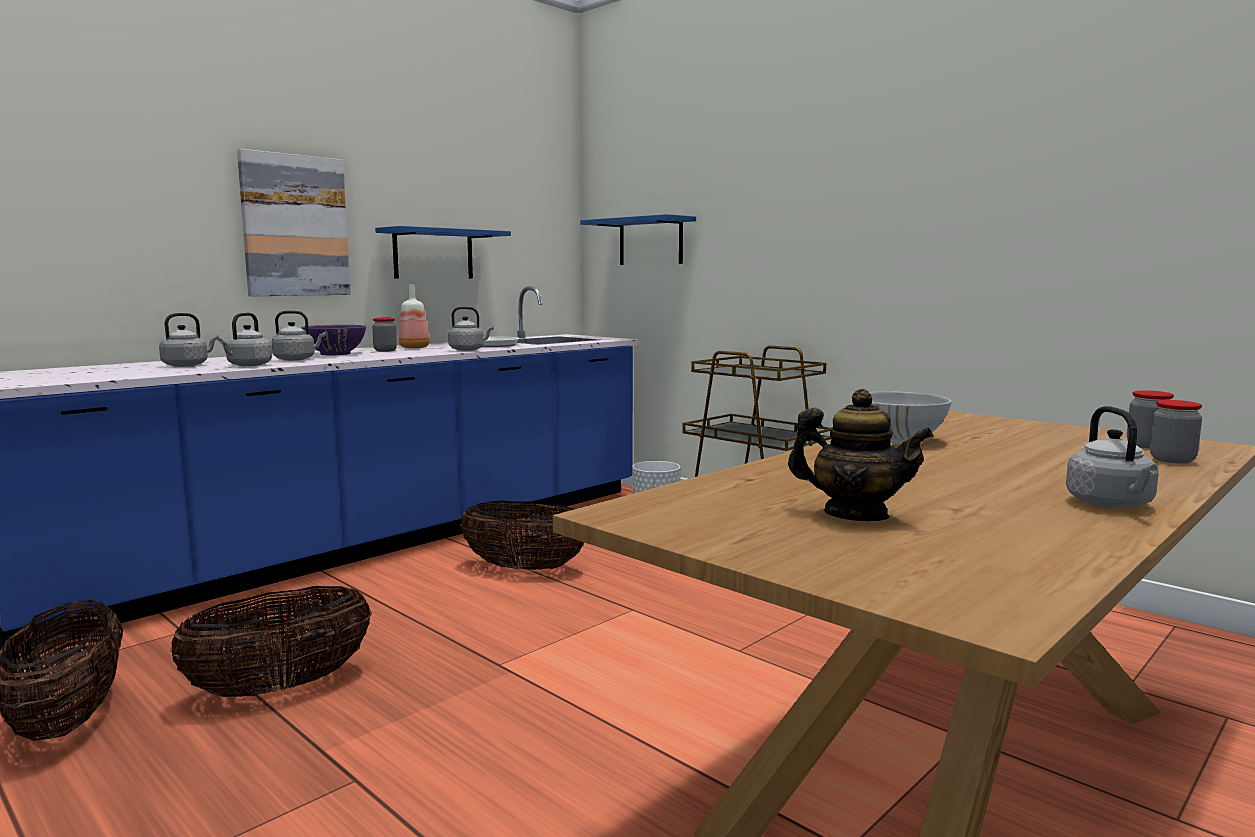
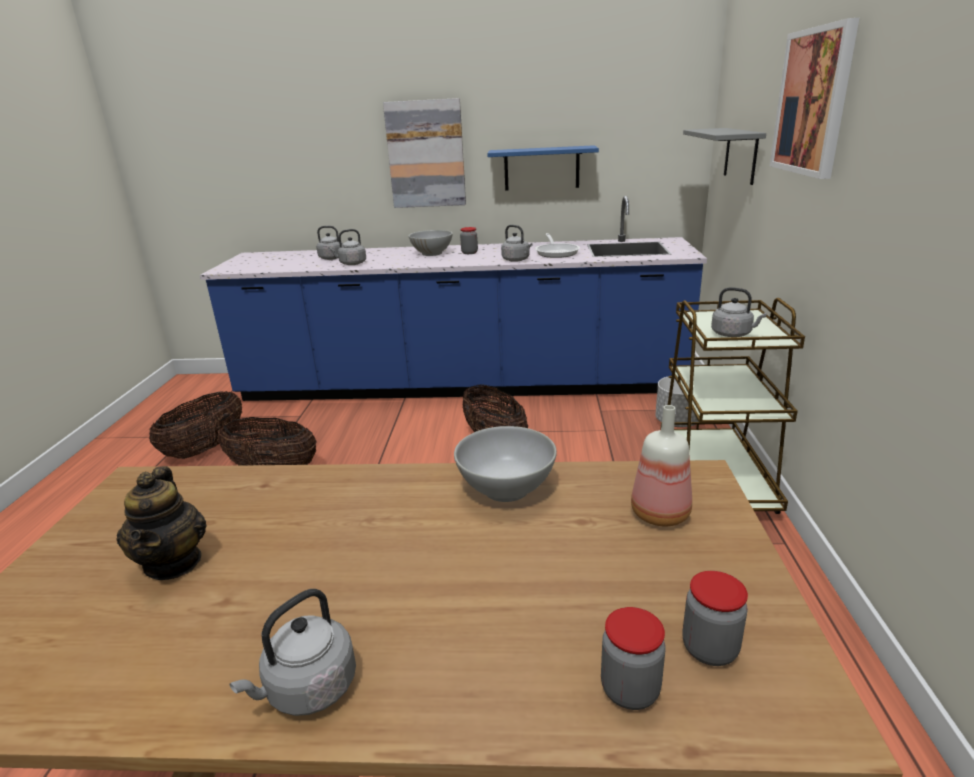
camera: 50 degrees right, 15 degrees up
(297, 359) = (392, 259): grey kettle -> grey kettle (733, 334)
(335, 354) = (432, 253): purple bowl -> white bowl
(415, 347) = (500, 250): bottle -> bottle (662, 515)
(650, 241) = (741, 155): blue shelf -> grey shelf
(769, 184) = (813, 102): none -> picture

